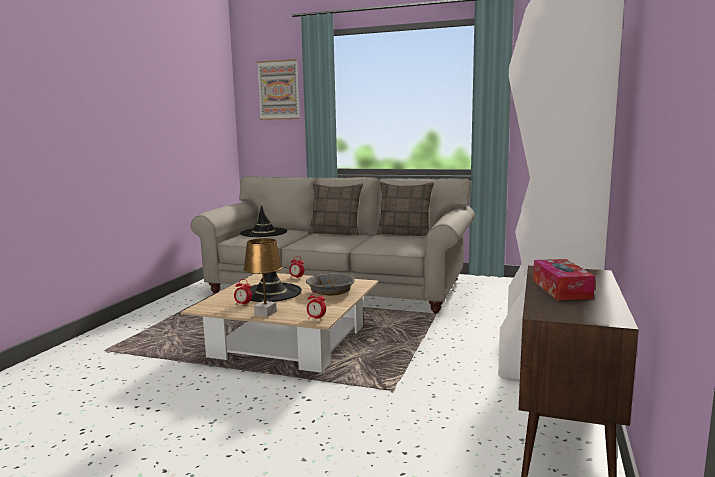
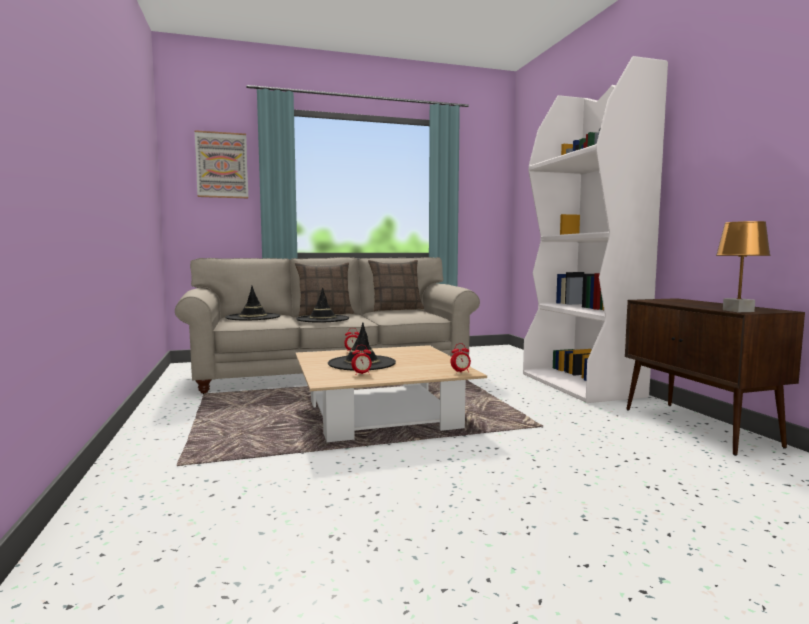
camera: 35 degrees left, 5 degrees down
(265, 313) = (404, 376): brown table lamp -> brown table lamp (737, 311)
(313, 240) = (322, 319): none -> black hat
(331, 292) = (416, 356): grey bowl -> none
(561, 289) = (698, 304): tissue box -> none

